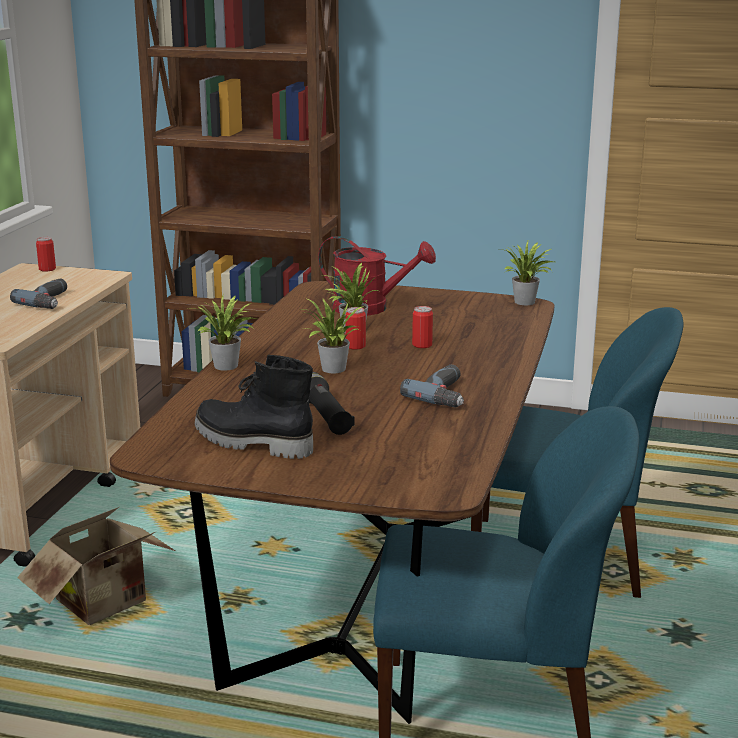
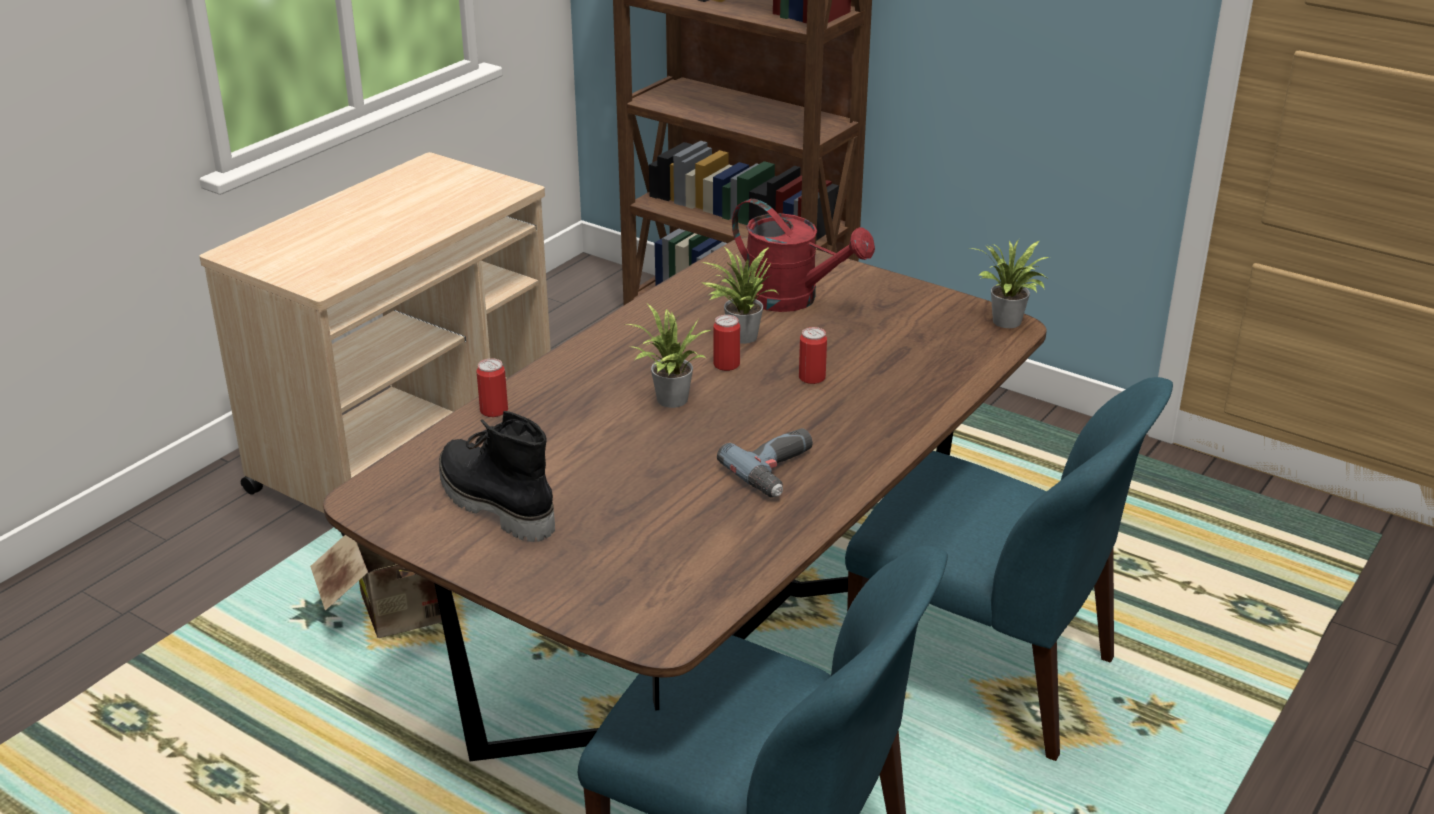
camera: 20 degrees right, 10 degrees up
(47, 269) = (450, 167): can -> can (494, 410)
(51, 301) = (421, 224): power drill -> none
(227, 367) = (549, 372): potted plant -> none
(325, 416) = (607, 478): black flashlight -> none

